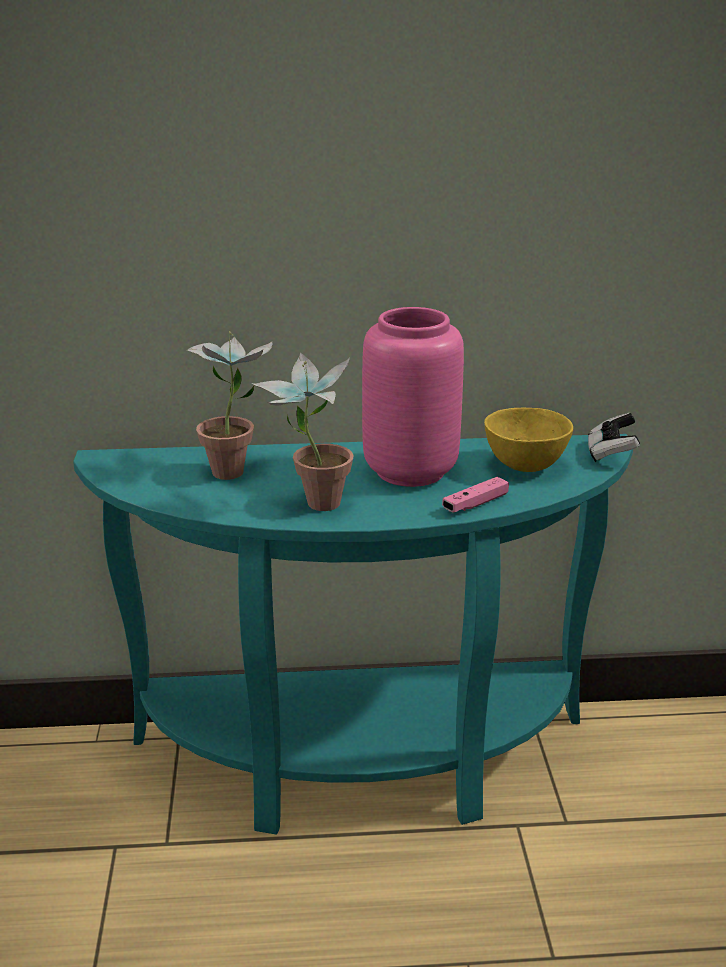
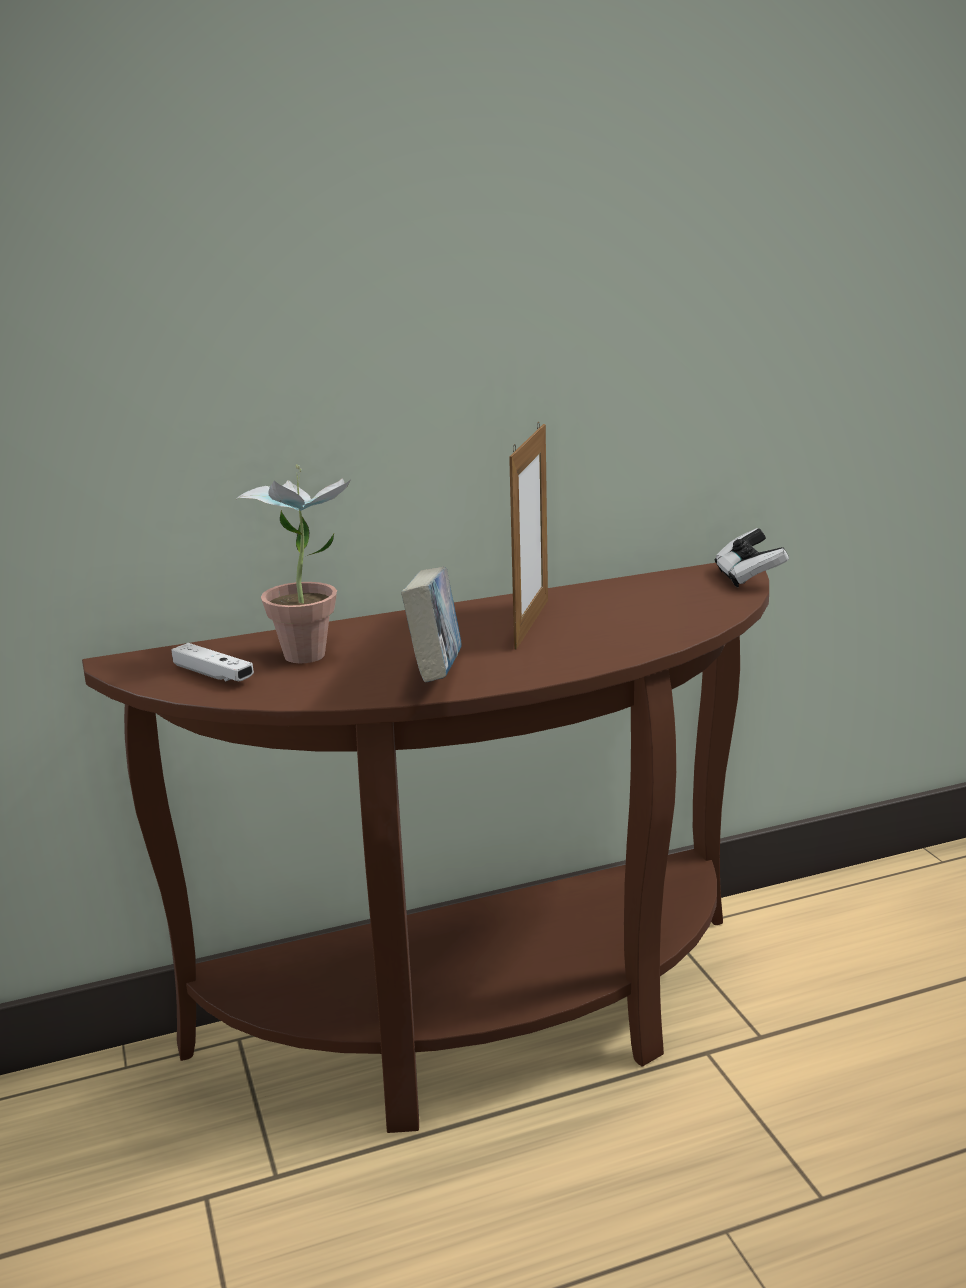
camera: 15 degrees left, 5 degrees down
(156, 479) = (213, 674): none -> white game controller
(311, 505) = (436, 673): potted plant -> book
(361, 766) = (490, 1024): turquoise console table -> brown console table
(410, 470) = (531, 623): pink vase -> picture frame
(475, 504) = (635, 645): pink game controller -> none
(524, 466) = (661, 601): yellow bowl -> none

